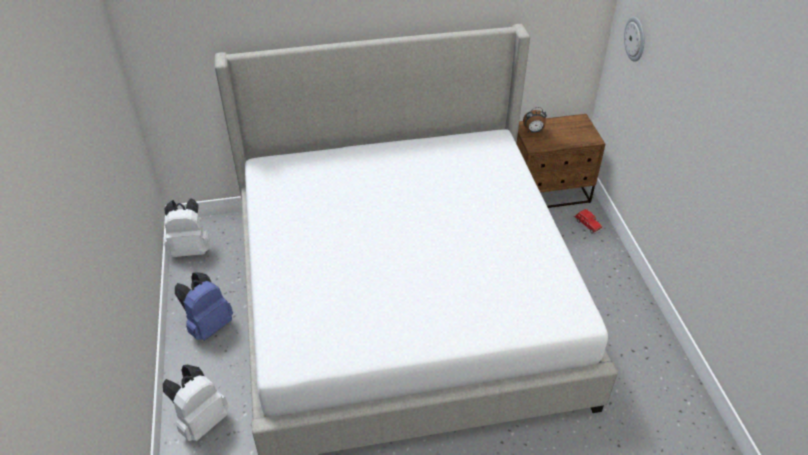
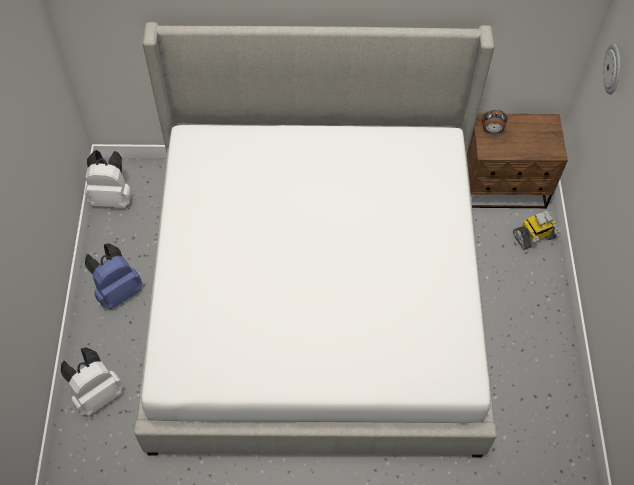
camera: 10 degrees right, 15 degrees up
(587, 225) = (533, 237): red toy car -> toy robot

